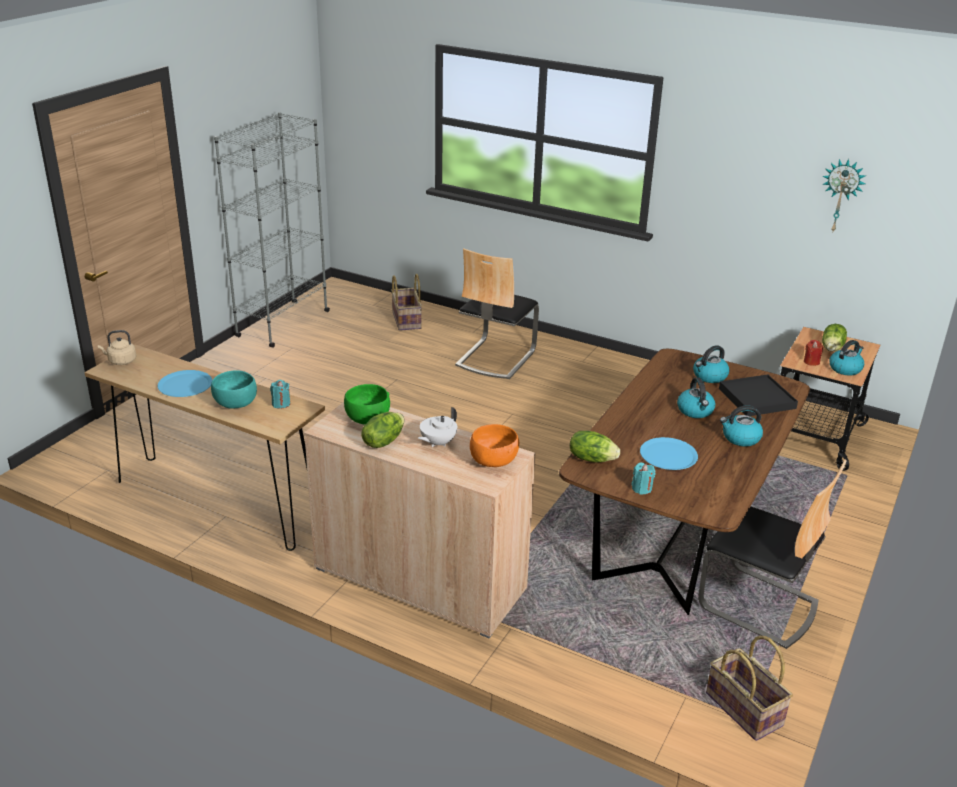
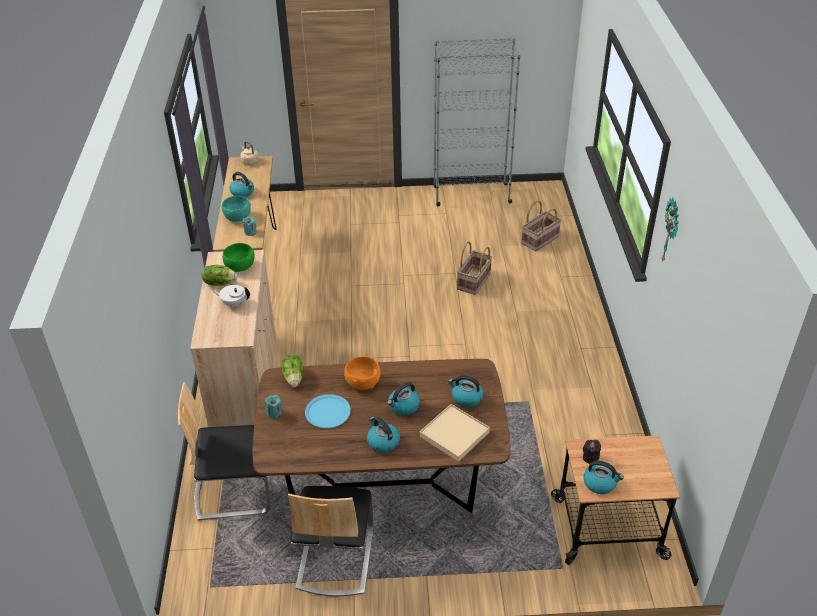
camera: 60 degrees right, 10 degrees up
(185, 385) = (243, 192): blue plate -> kettle
(493, 461) = (229, 332): orange bowl -> orange bowl (362, 382)
(495, 357) = (535, 303): chair -> chair (235, 490)
(745, 709) = (219, 583): basket -> basket (474, 281)
(757, 398) = (454, 434): black tray -> beige tray
(811, 362) = (590, 458): red candle -> black candle
(832, 348) = (633, 465): lettuce -> none
(841, 195) = (709, 338): wall clock -> wall clock (672, 232)

